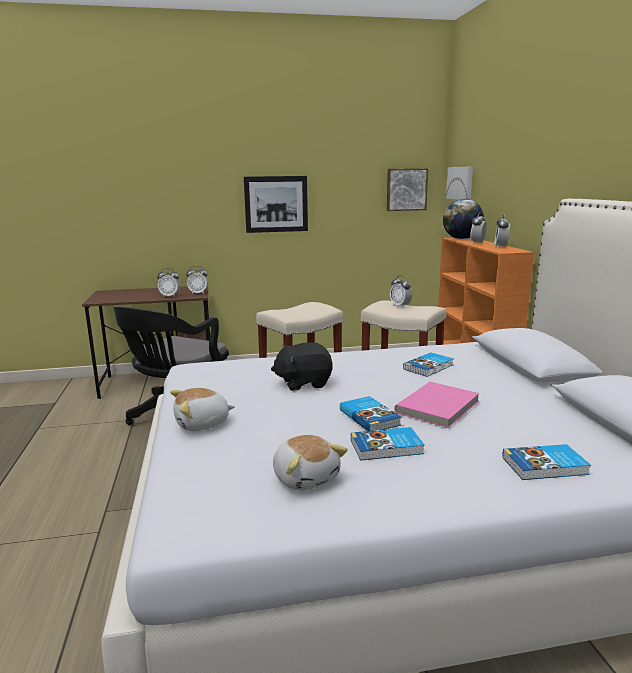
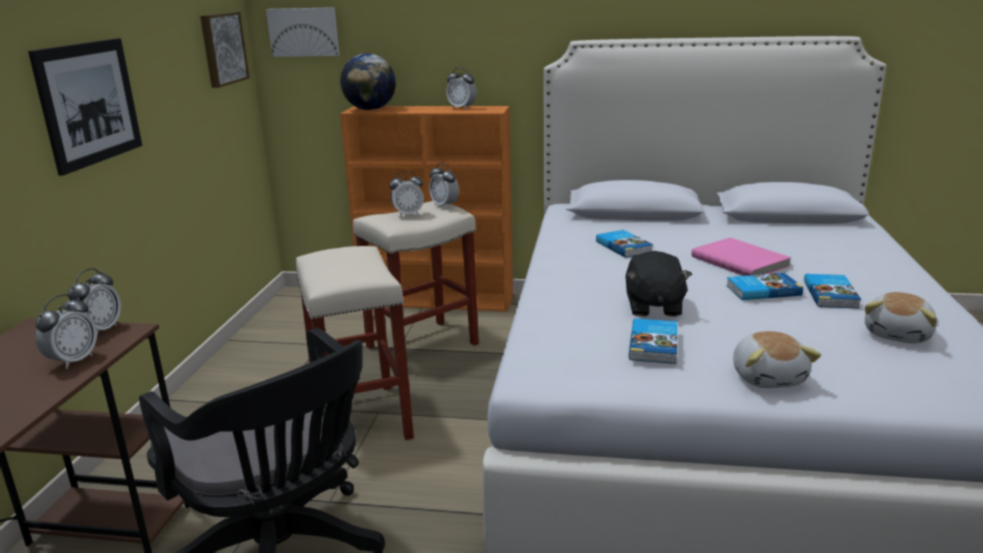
camera: 70 degrees left, 5 degrees up
(306, 477) = (899, 334): plush toy -> plush toy turned 135 degrees clockwise
(477, 243) = (419, 110): alarm clock -> alarm clock (444, 205)
(545, 466) = (860, 252): book -> book (655, 344)

